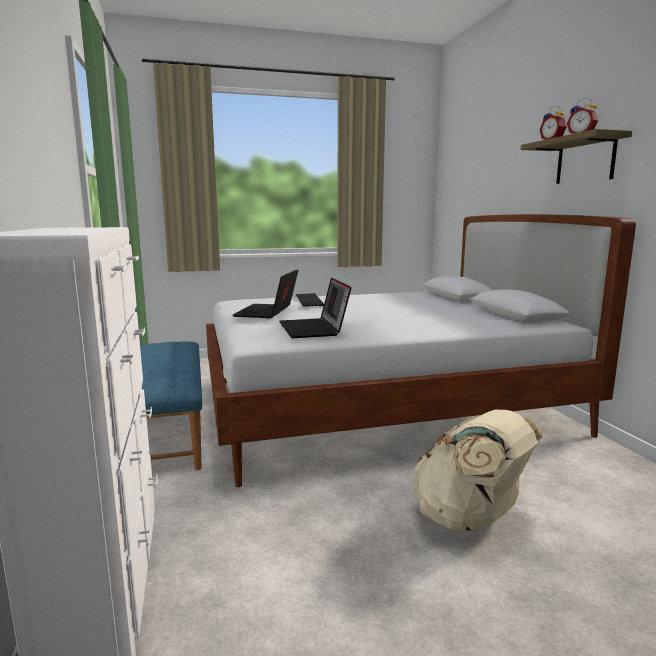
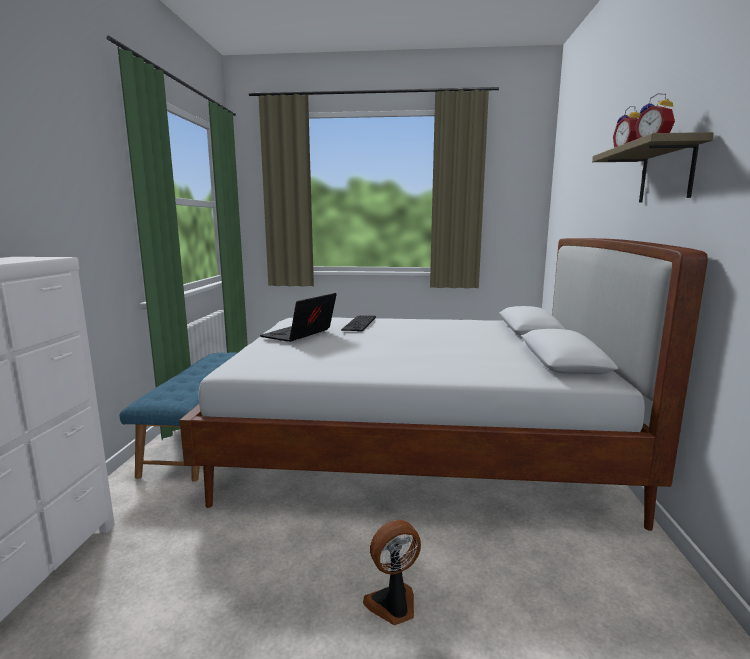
camera: 20 degrees right, 0 degrees up
(314, 329) = (309, 359): laptop -> none
(469, 519) = (393, 606): beige backpack -> fan

